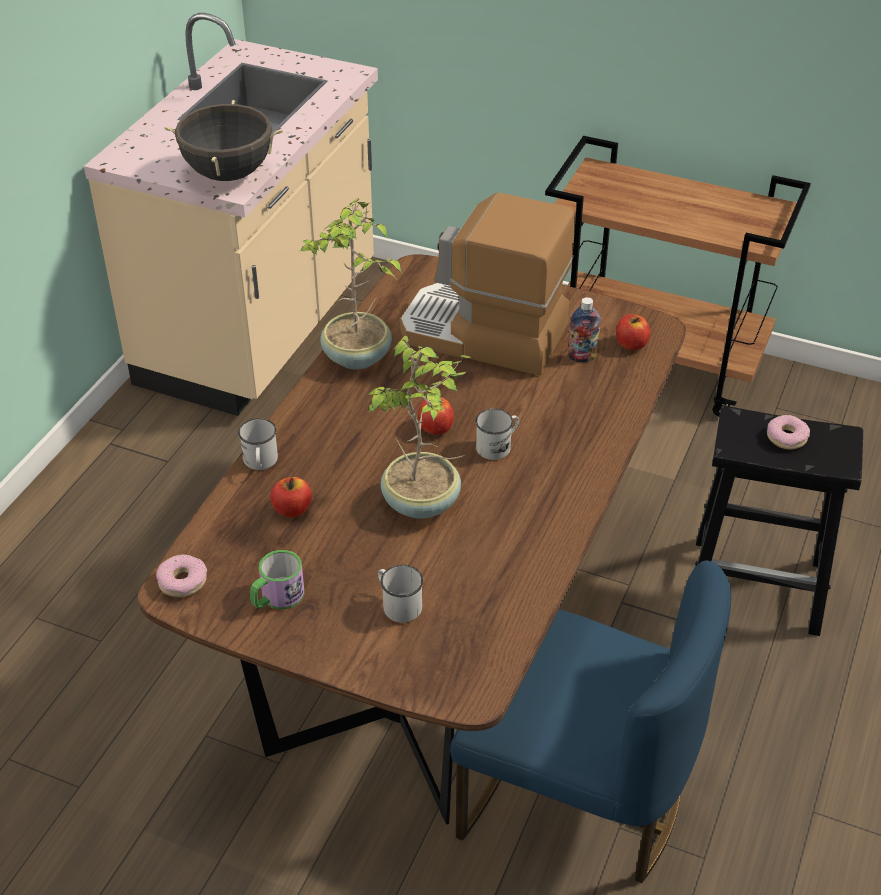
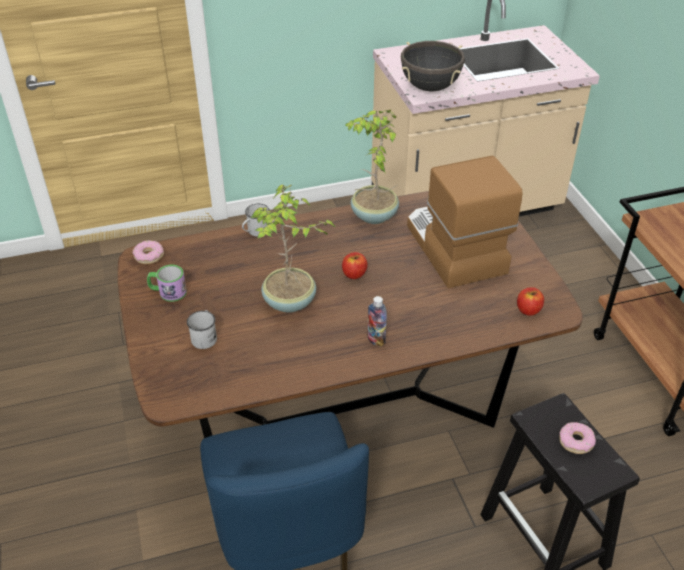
camera: 50 degrees right, 0 degrees up
(292, 509) = (234, 261): apple -> none
(498, 446) = (368, 305): white mug -> none
(582, 357) = (487, 296): bottle -> bottle (376, 340)

